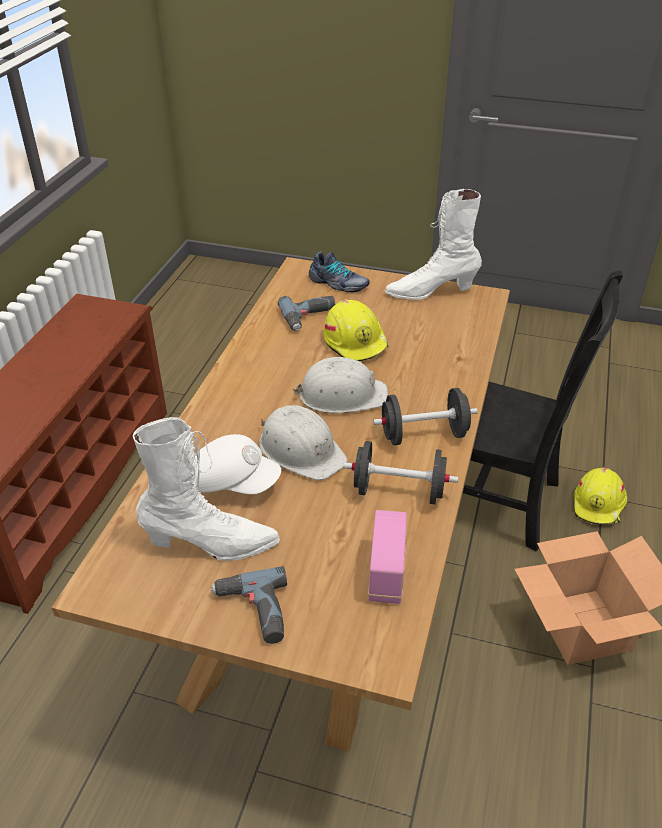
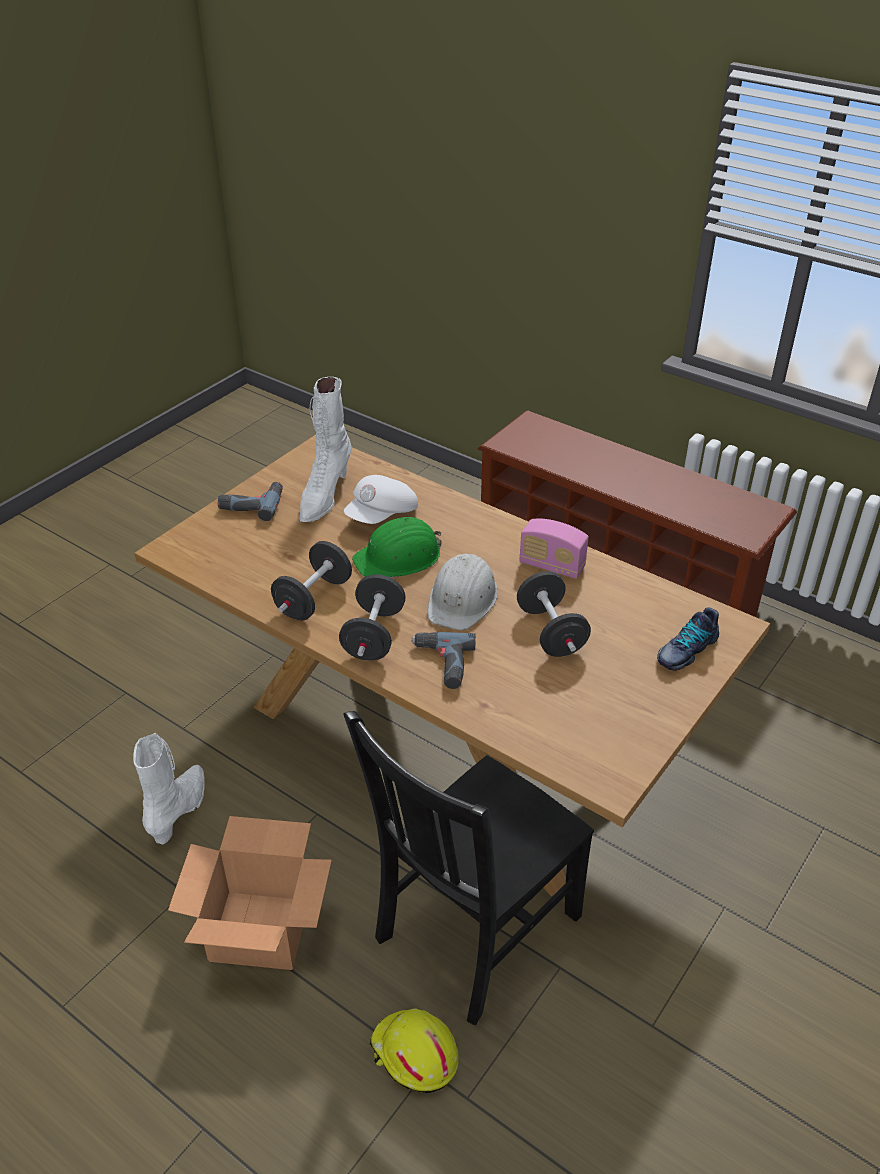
camera: 110 degrees right, 0 degrees up
(301, 450) = (399, 557): white hard hat -> green hard hat
(310, 317) = (614, 609): power drill -> power drill (441, 664)
(356, 342) = (551, 632): yellow hard hat -> black dumbbell
(387, 573) = (237, 569): radio -> radio (552, 566)
(431, 292) = (641, 730): white boot -> white boot (180, 811)

